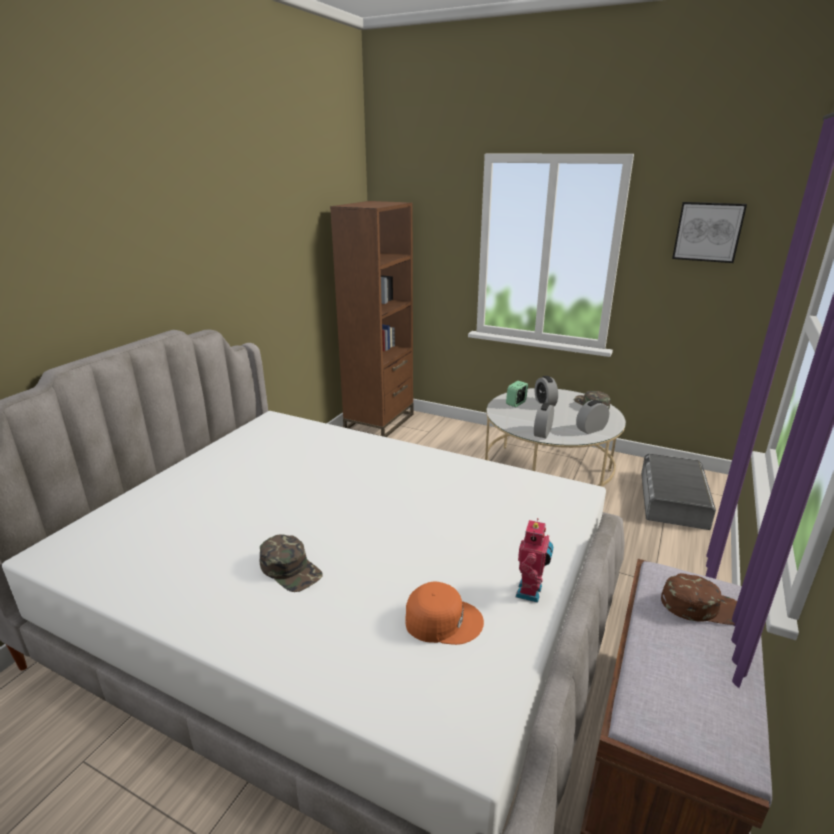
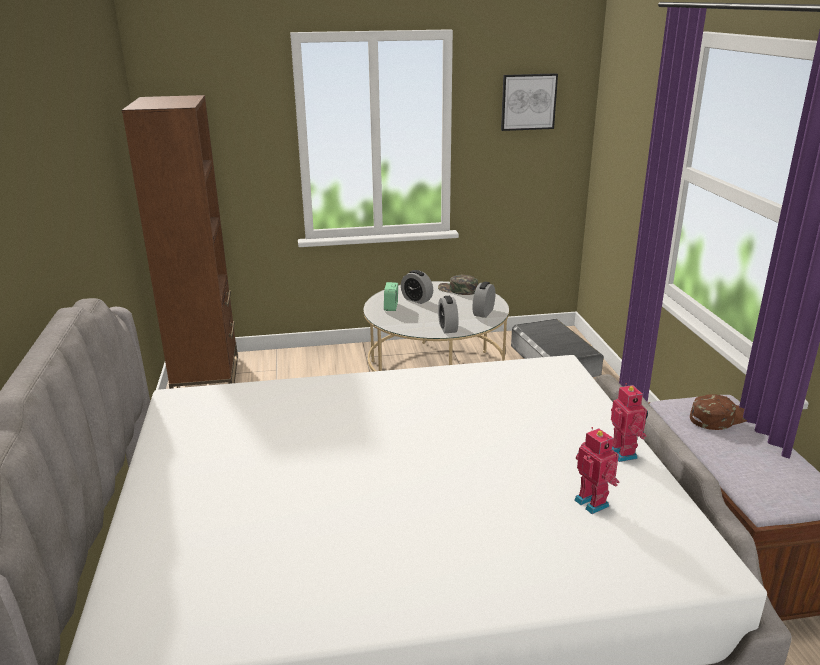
camera: 35 degrees left, 0 degrees up
(291, 569) = (420, 526): green cap -> none
(442, 620) = (593, 502): orange cap -> toy robot

